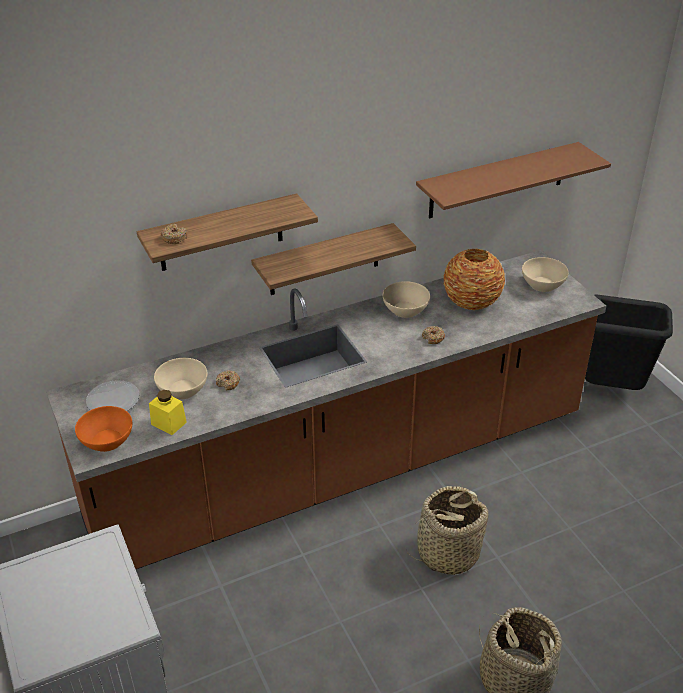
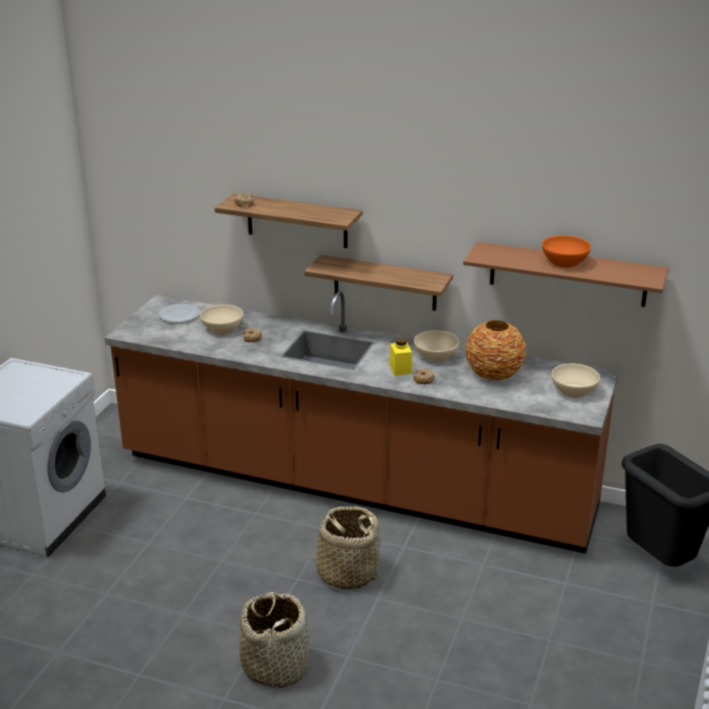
camera: 45 degrees right, 10 degrees down
(107, 441) = (144, 331): orange bowl -> orange bowl (564, 262)
(169, 423) = (187, 340): yellow jar -> yellow jar (400, 369)

